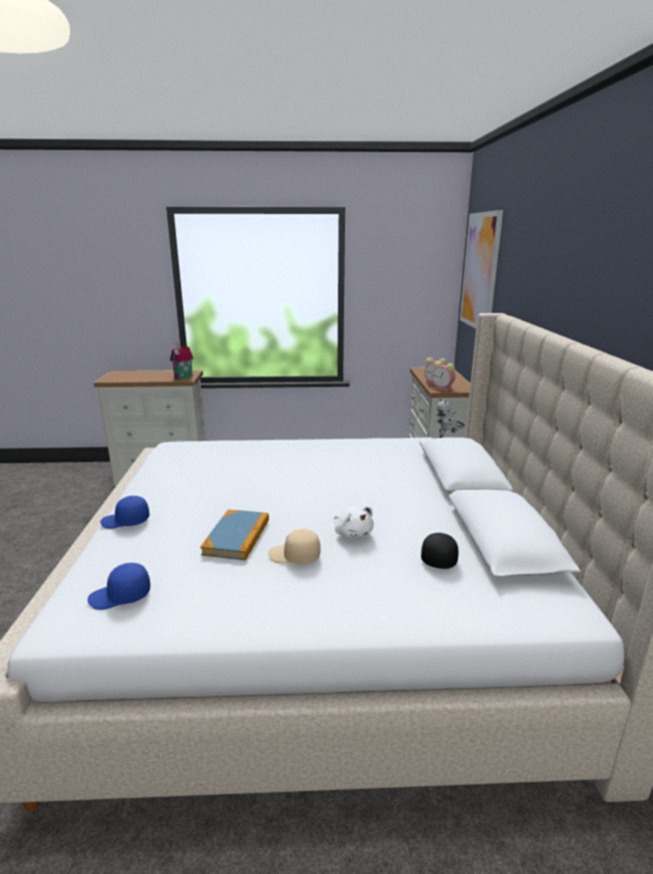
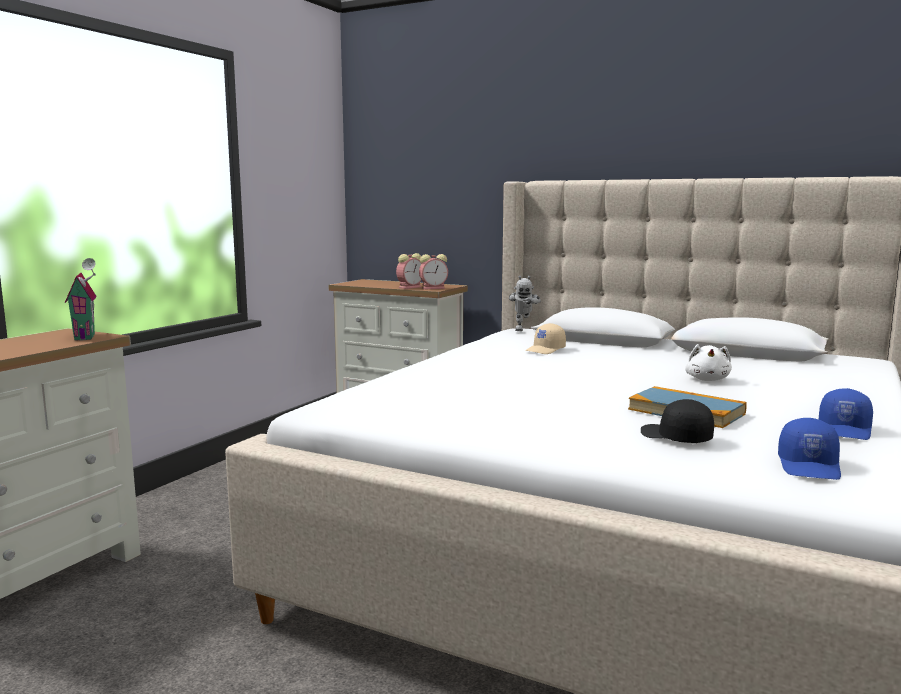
camera: 60 degrees left, 10 degrees down
(125, 521) = (592, 451): blue cap -> blue cap (845, 430)
(294, 556) = (746, 399): beige cap -> beige cap (545, 350)
(353, 533) = (707, 379): white plush toy -> white plush toy turned 105 degrees clockwise
(439, 557) = (769, 367): black cap -> black cap (675, 437)
(480, 271) = (411, 150): picture -> none

